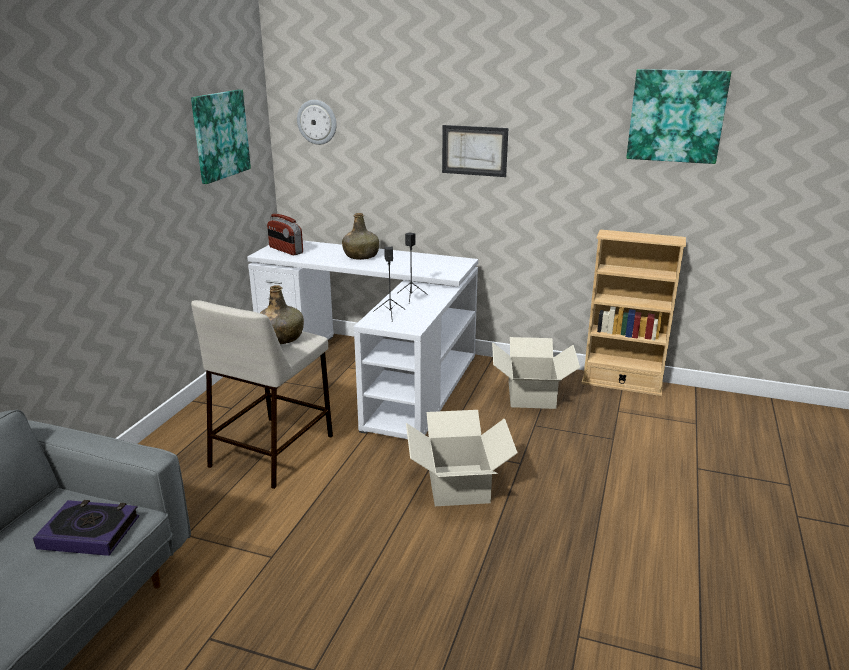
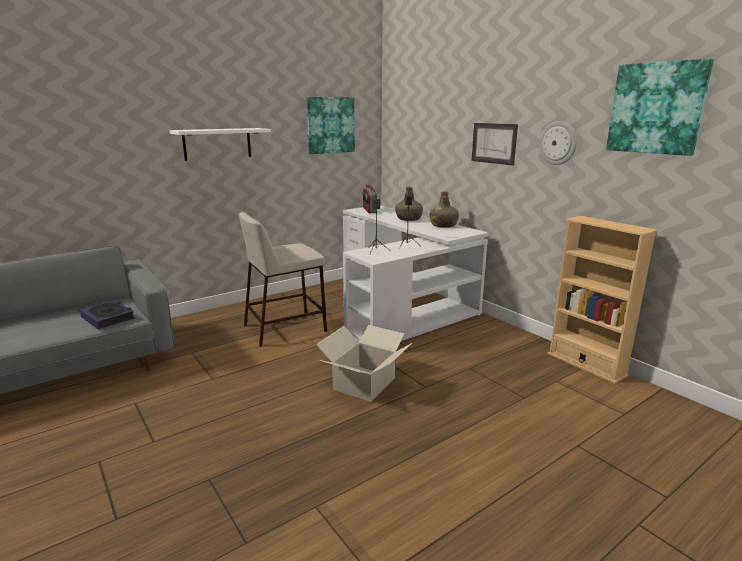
camera: 35 degrees right, 5 degrees down
(95, 194) = (217, 143): none -> white shelf
(281, 338) = (295, 250): green bottle -> green bottle (443, 225)
(317, 122) = (404, 123): wall clock -> wall clock (558, 143)
(532, 395) = (494, 349): cardboard box -> none

